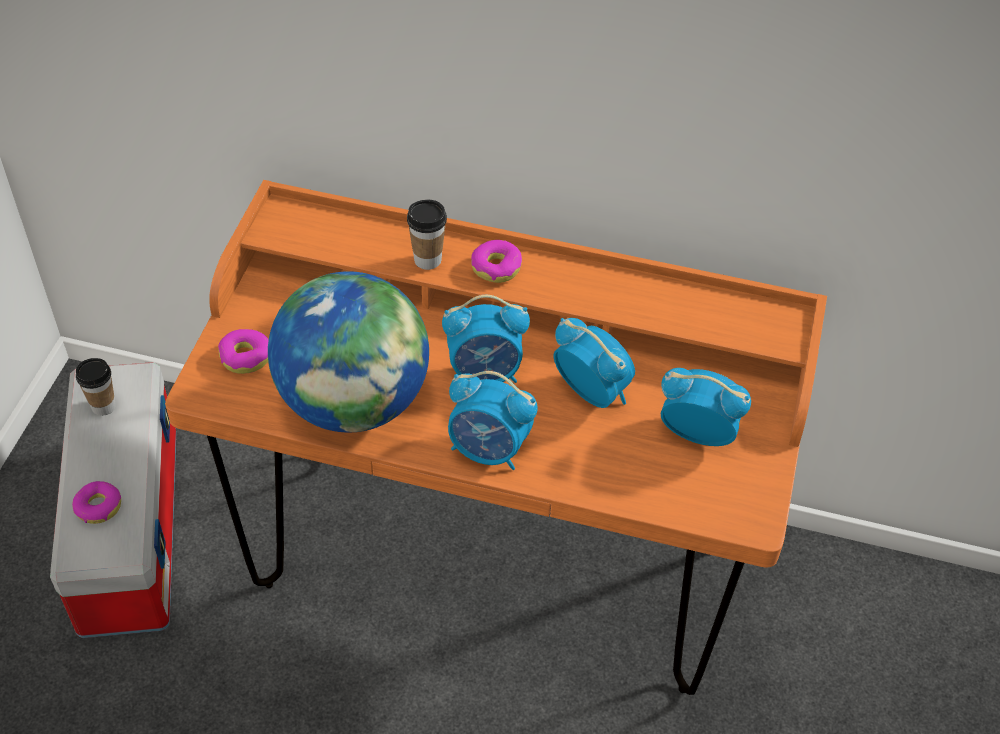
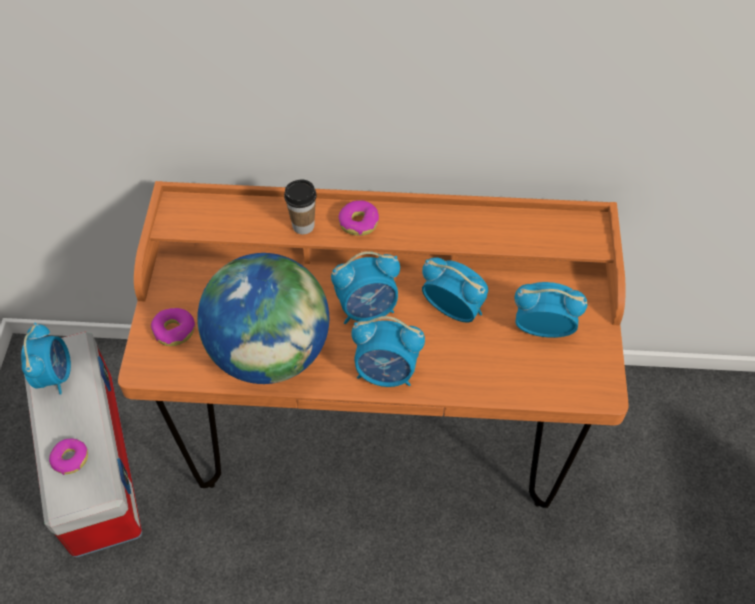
camera: 10 degrees left, 5 degrees up
(103, 406) = (55, 375): cup -> alarm clock

